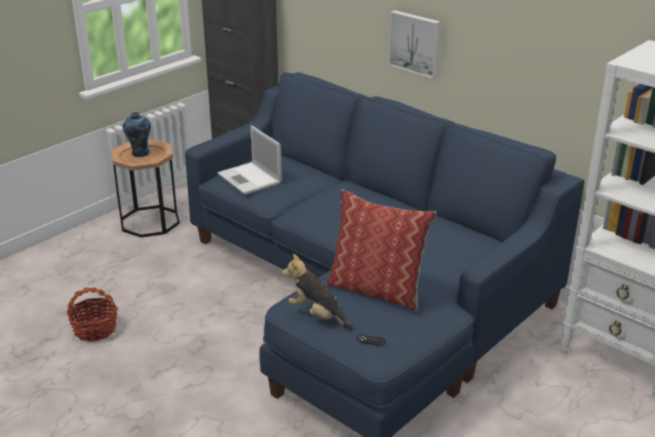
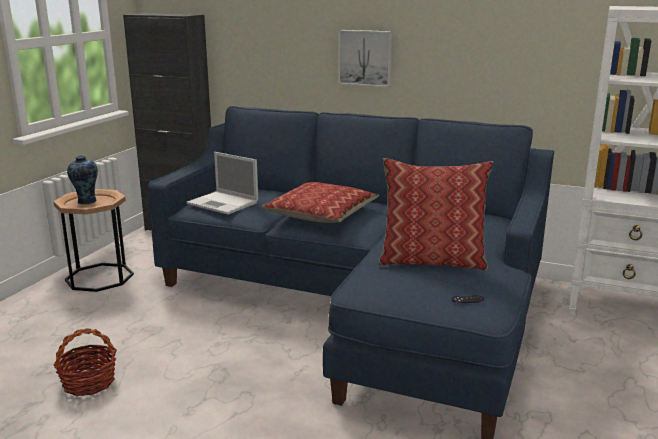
camera: 20 degrees left, 10 degrees down
(317, 315) = (393, 289): plush toy -> none
(330, 208) = (321, 213): none -> pillow

